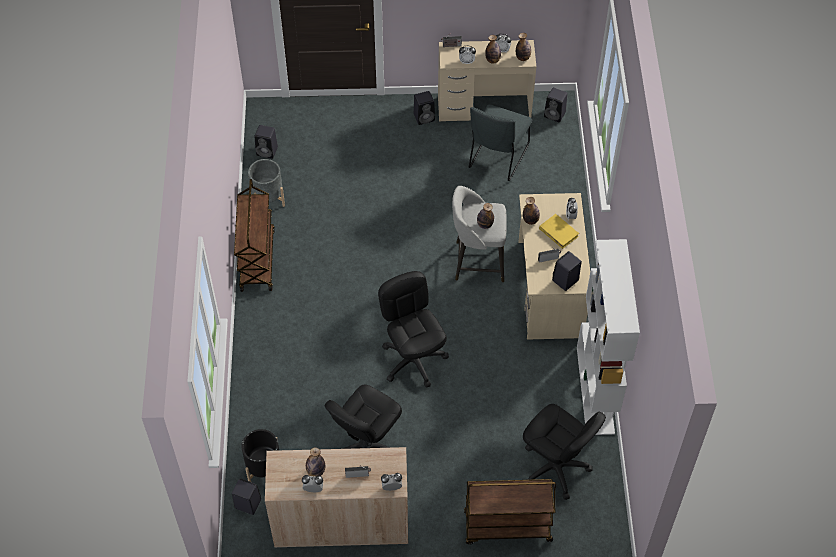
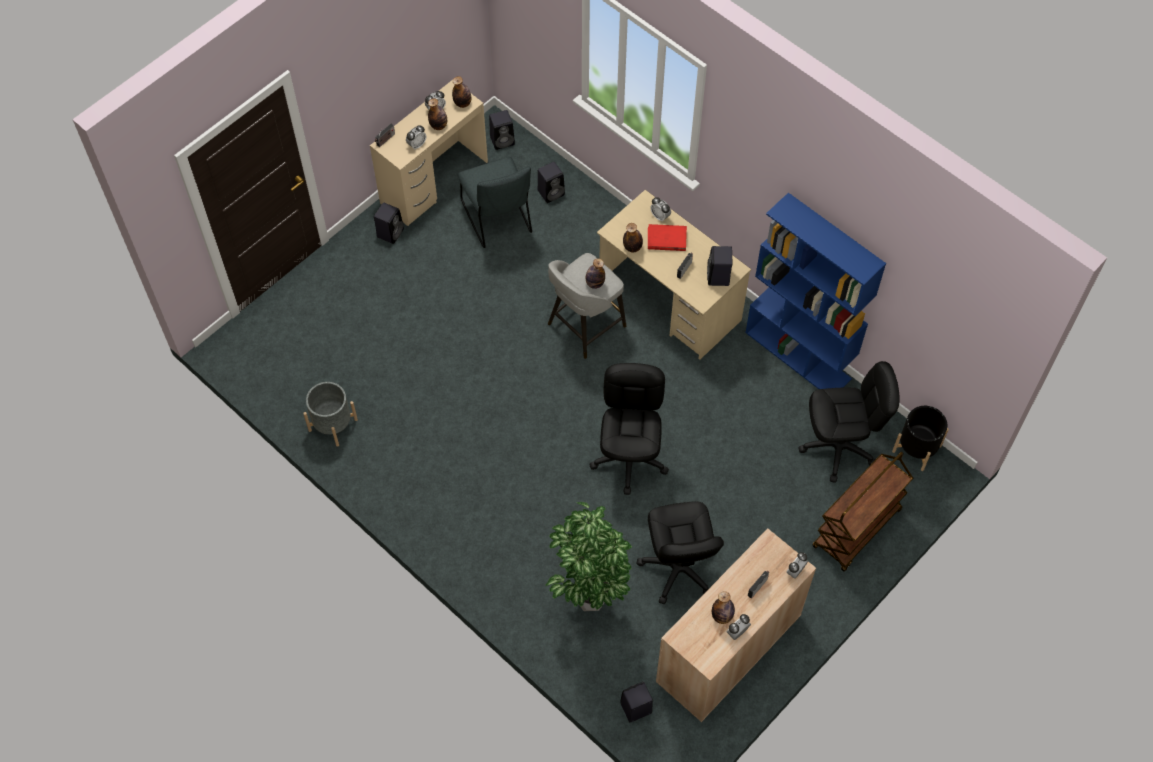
camera: 45 degrees left, 5 degrees up
(257, 259) = (390, 490): brown cart -> none
(264, 468) = (614, 665): black planter -> black planter (916, 448)
(268, 151) = (280, 381): black speaker -> black speaker (551, 192)
(291, 420) = (588, 603): none -> potted plant
(413, 360) = (629, 458): black office chair -> black office chair turned 75 degrees clockwise
(558, 232) = (666, 239): yellow book -> red book
(596, 390) = (799, 355): white bookcase -> blue bookcase

